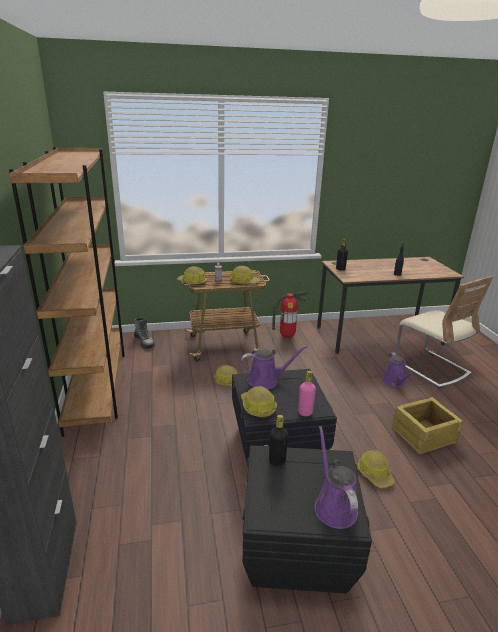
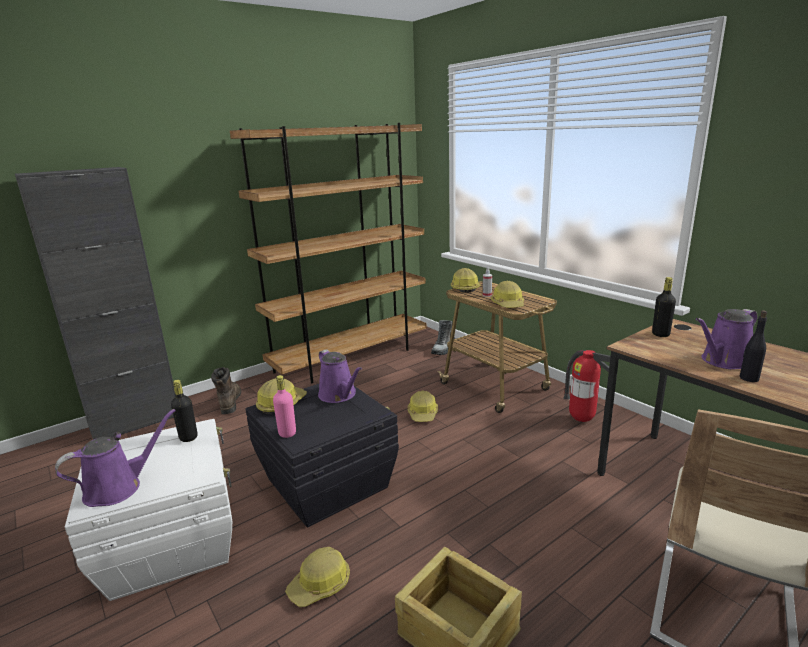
camera: 65 degrees right, 5 degrees down
(90, 478) = (229, 402): none -> brown boot
(296, 546) = (172, 542): black storage box -> white storage box
(395, 382) = (593, 562): purple watering can -> purple watering can (724, 361)

